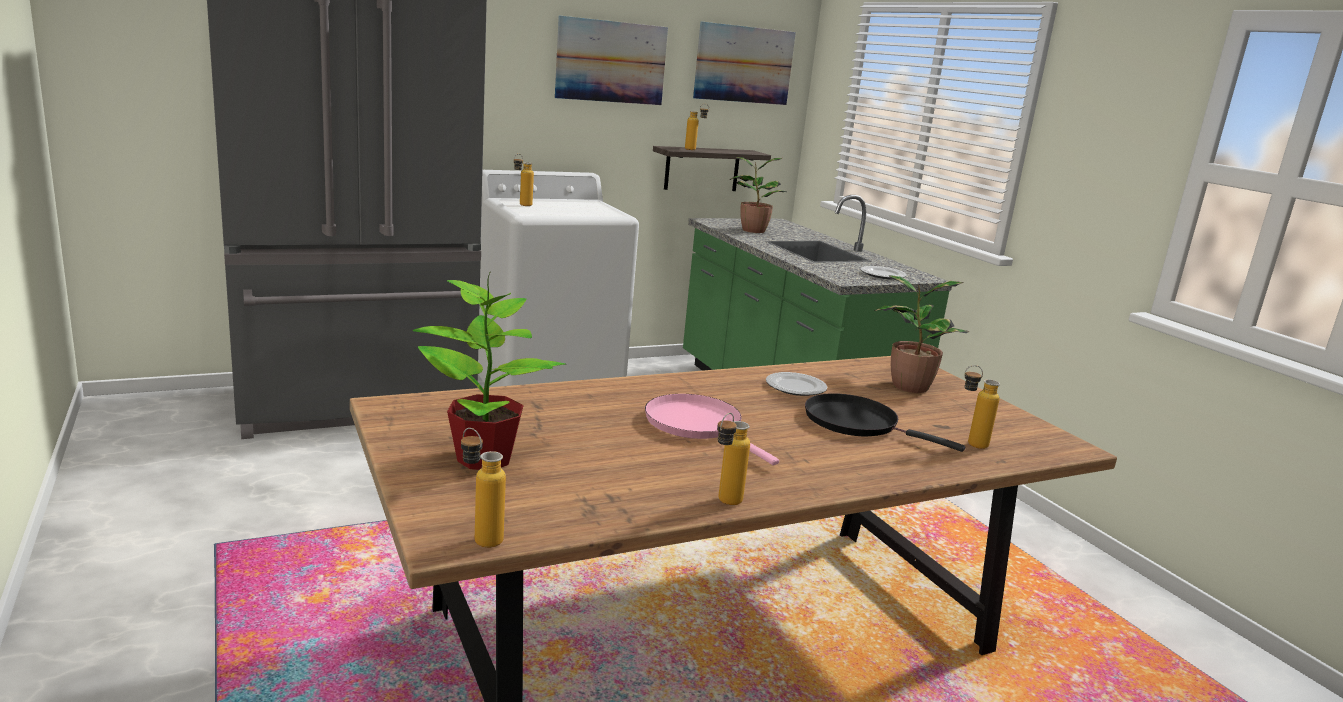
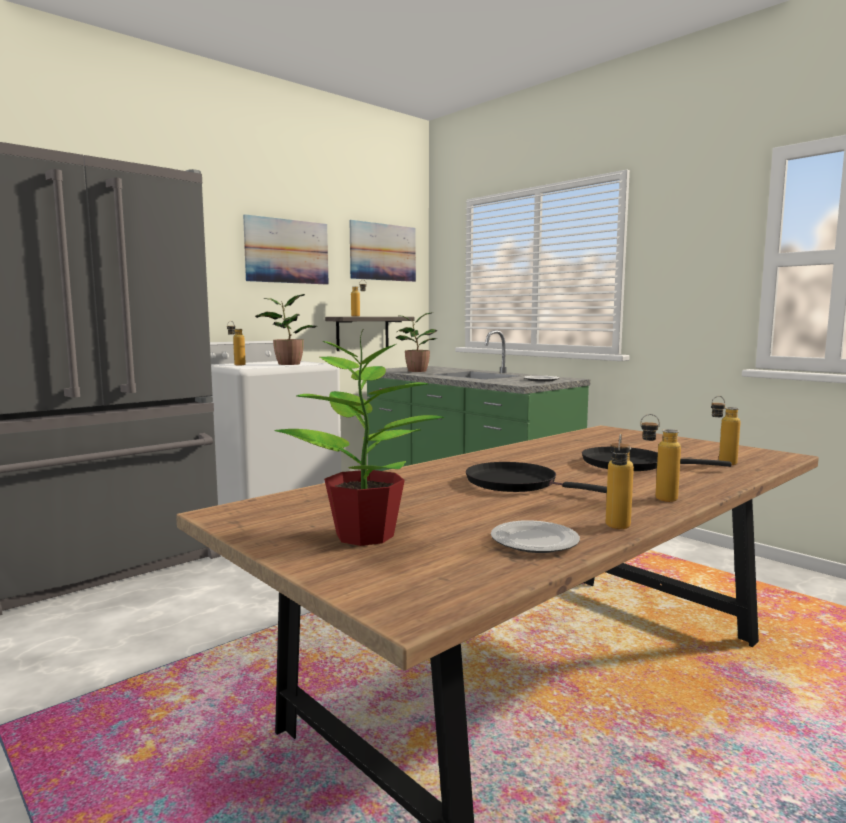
camera: 15 degrees left, 10 degrees down
(480, 537) = (439, 598): bottle -> bottle (656, 498)
(697, 425) = (517, 483): pink frying pan -> black frying pan
(795, 387) = (553, 452): plate -> plate (533, 541)
(907, 386) = (627, 440): potted plant -> potted plant (287, 364)

